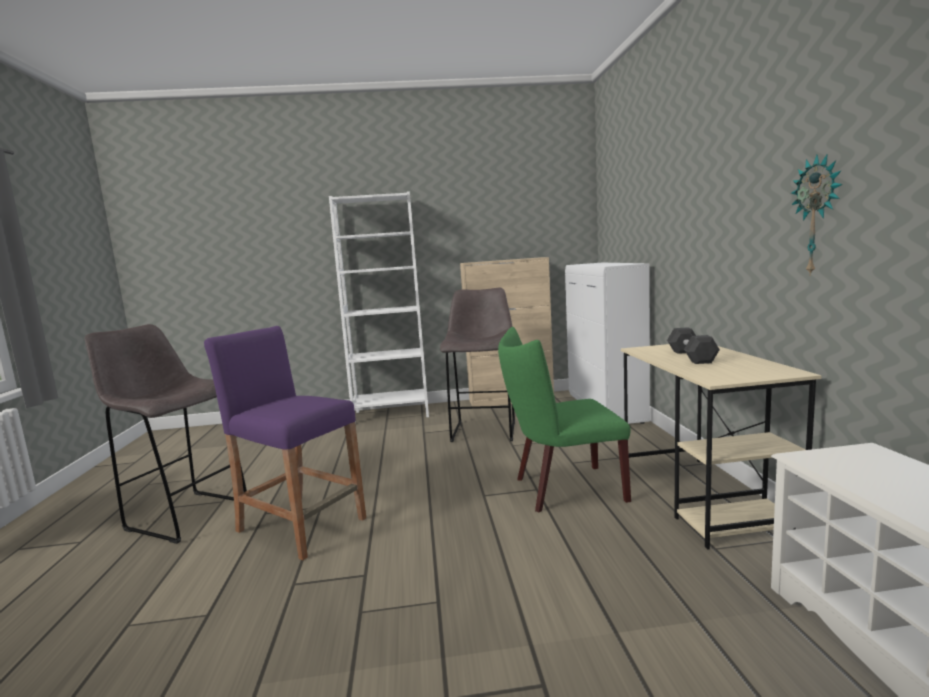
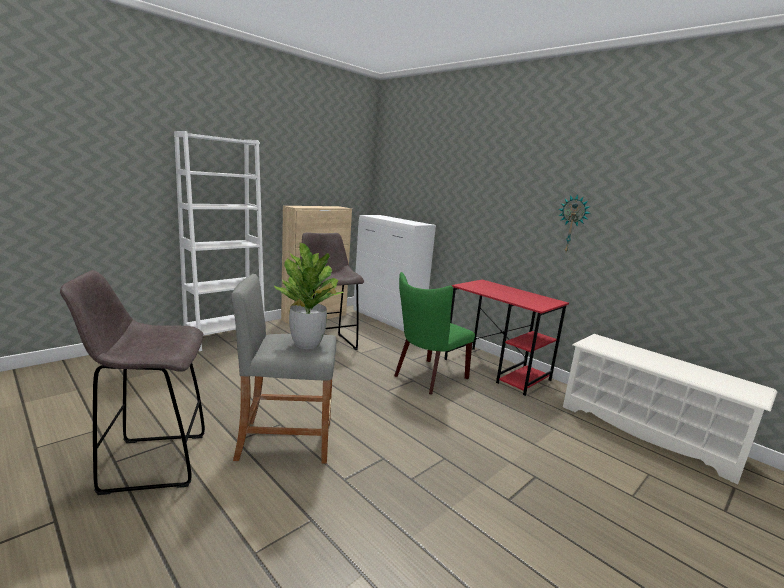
camera: 40 degrees left, 5 degrees up
(293, 406) = (307, 344): none -> potted plant
(301, 525) = (285, 440): purple stool -> grey stool
(691, 357) = (499, 291): black dumbbell -> none
(703, 498) = (496, 370): beige desk -> red desk

